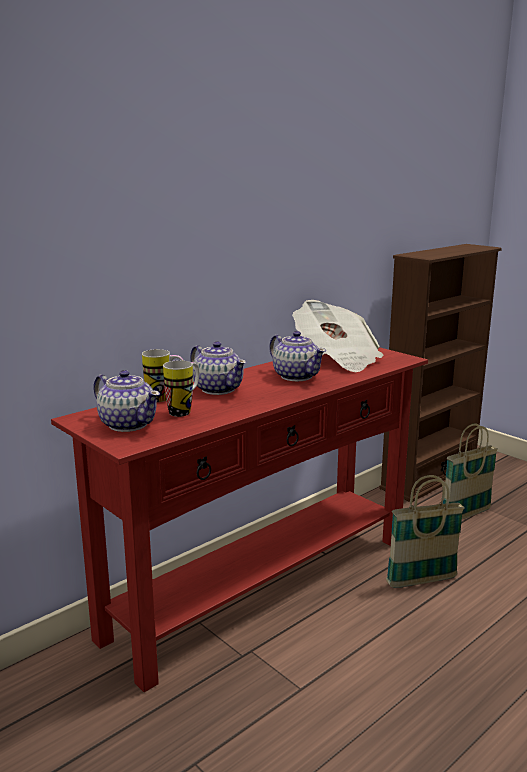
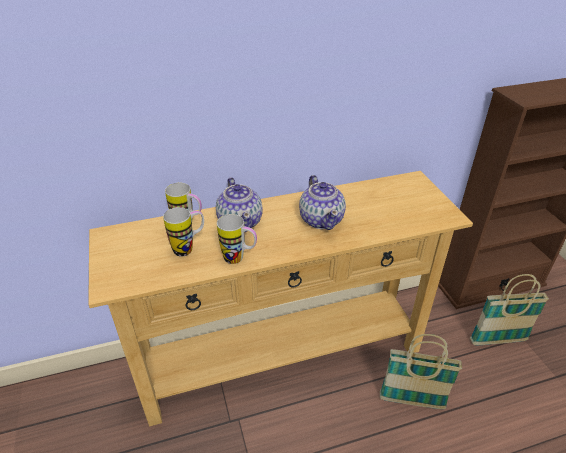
camera: 25 degrees right, 20 degrees up
(128, 424) = (133, 255): teapot -> none
(245, 408) = (239, 259): none -> mug
(262, 585) = (282, 357): red console table -> beige console table
(337, 359) = (380, 200): newspaper -> none

